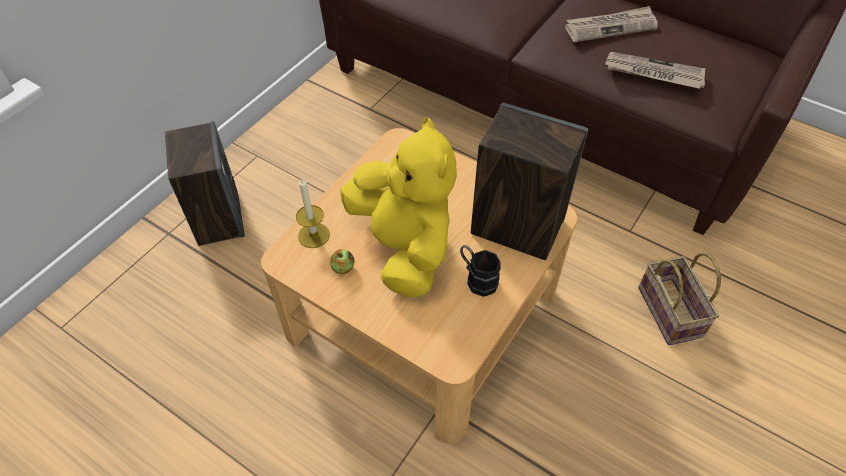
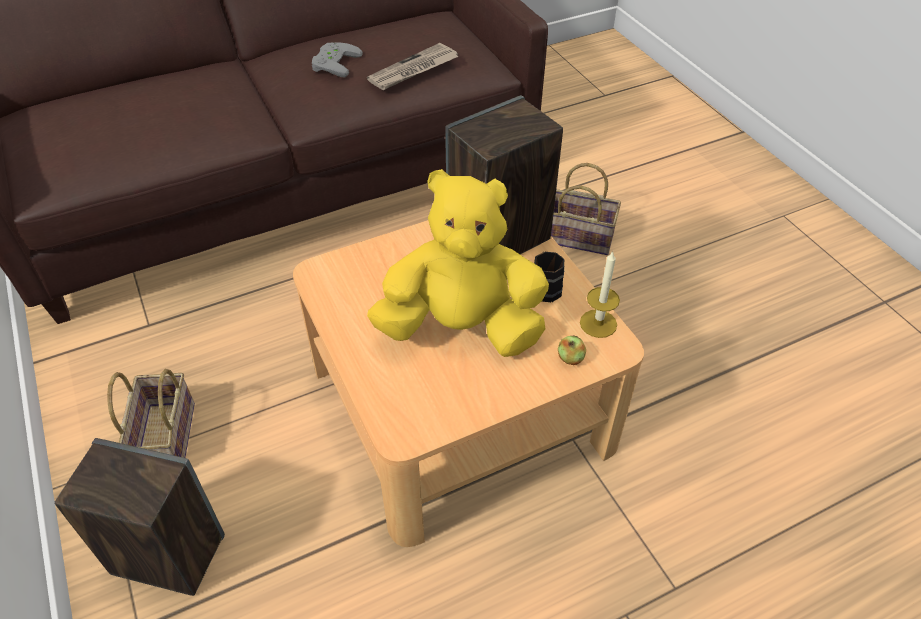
camera: 60 degrees left, 5 degrees down
(294, 168) = (164, 437): none -> basket
(314, 235) = (389, 395): candle -> candle (598, 323)
(343, 268) = (453, 387): apple -> apple (570, 358)
(611, 27) = (333, 63): newspaper -> grey game controller

